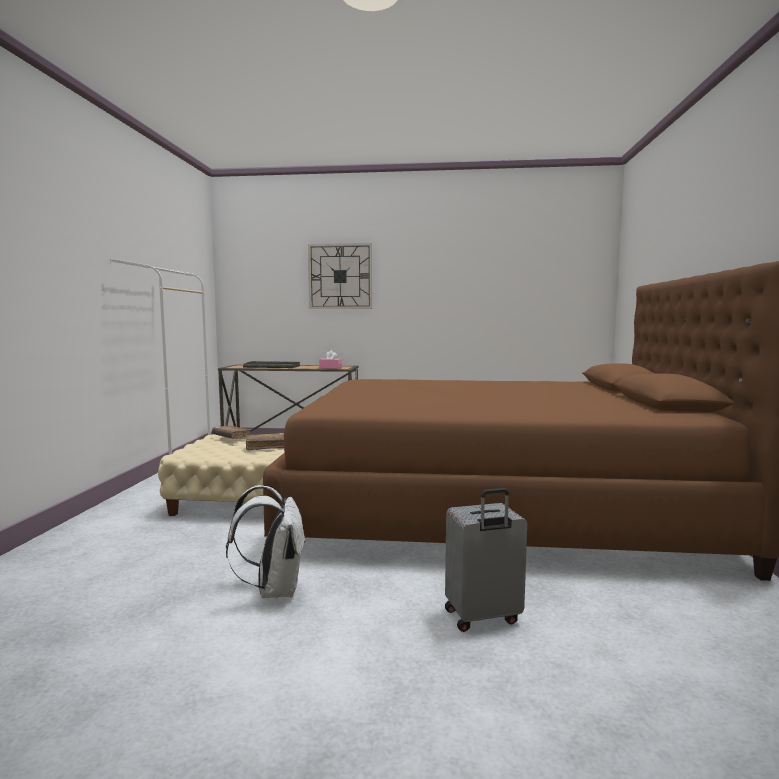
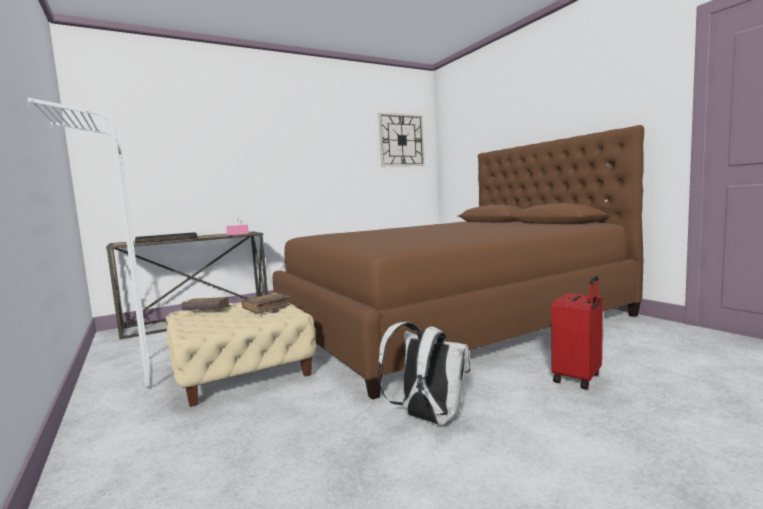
camera: 35 degrees left, 0 degrees up
(340, 276) = (226, 146): wall clock -> wall clock (401, 140)
(483, 617) = (578, 378): grey suitcase -> red suitcase

